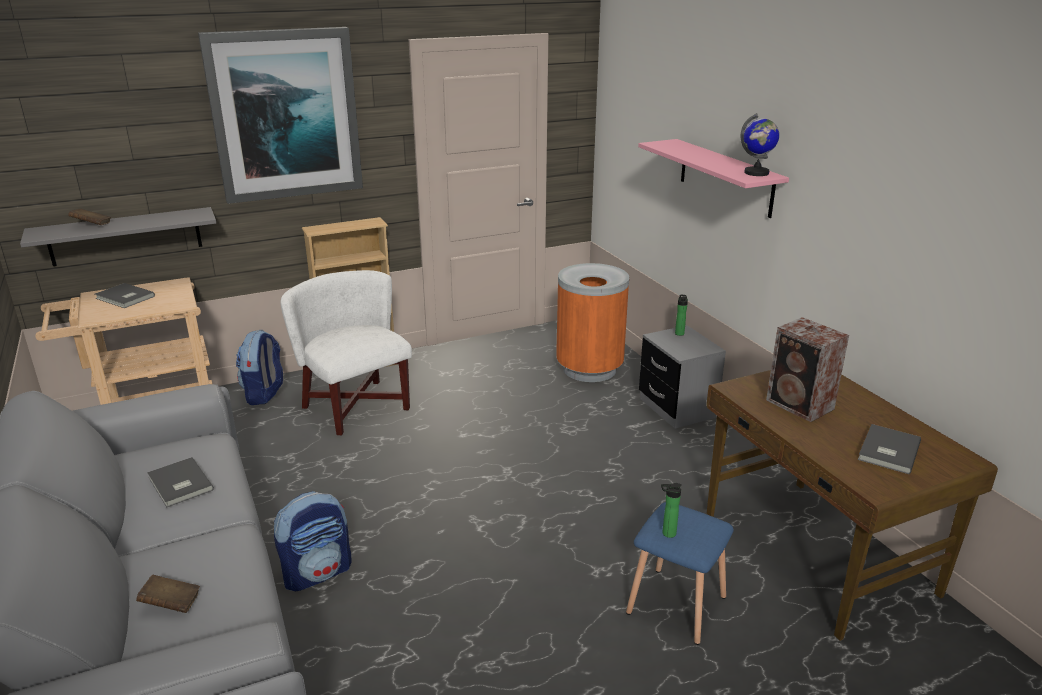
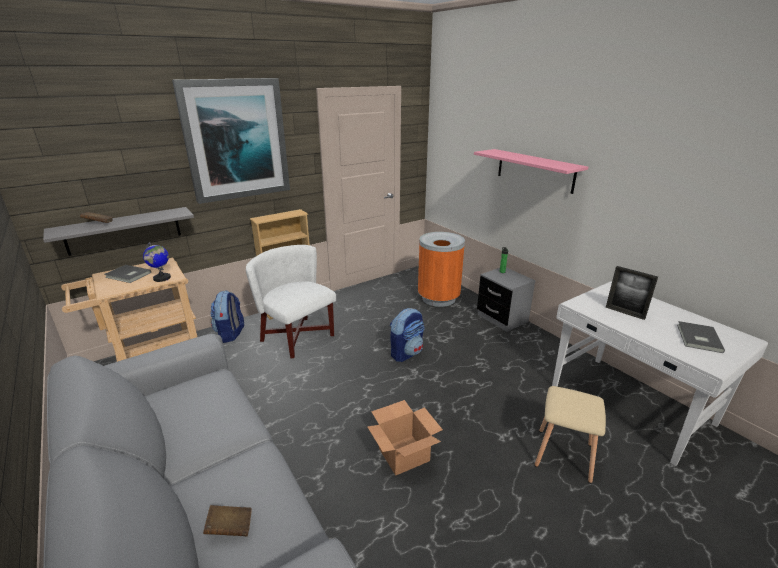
camera: 10 degrees left, 0 degrees up
(179, 485) = (204, 417): grey book -> none
(318, 572) = (310, 465): backpack -> backpack (406, 353)
(447, 576) = (403, 455): none -> cardboard box
(666, 533) = (567, 410): bottle -> none
(674, 604) = (562, 455): blue stool -> beige stool
(756, 173) = (566, 165): globe -> globe (162, 278)
(801, 406) = (625, 312): speaker -> picture frame
(816, 554) = (630, 406): brown desk -> white desk

